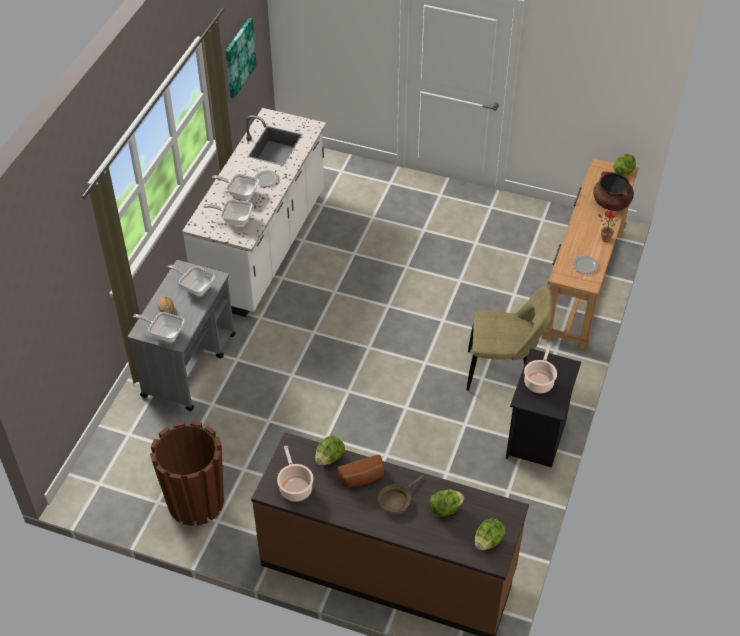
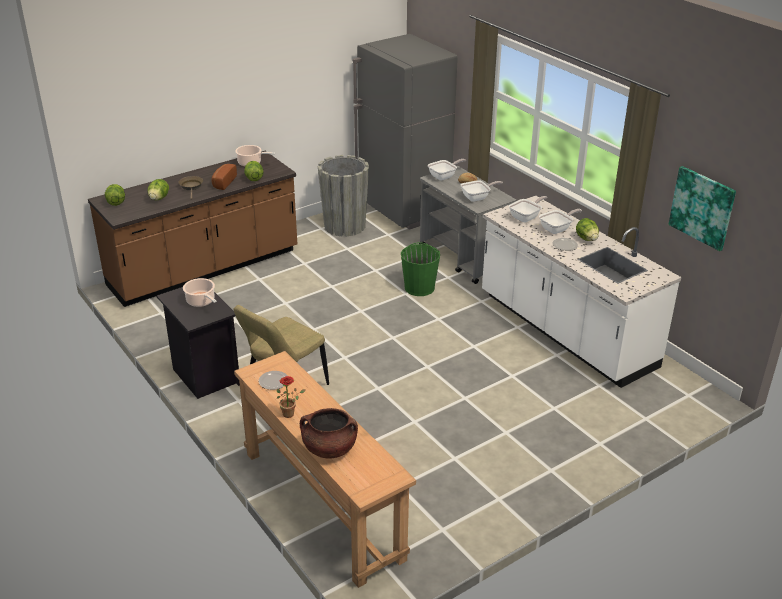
camera: 125 degrees right, 15 degrees down
(118, 467) = (404, 211): none -> grey fridge
(195, 502) = (344, 226): brown planter -> grey planter
(273, 370) = (419, 287): none -> green bucket
(623, 171) = (366, 490): lettuce -> lettuce (586, 239)

